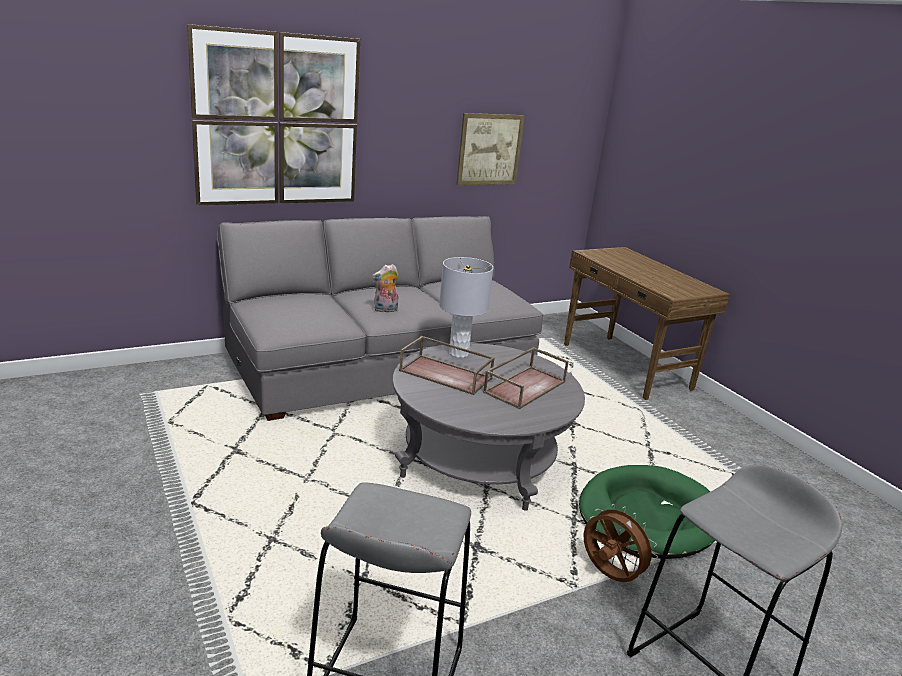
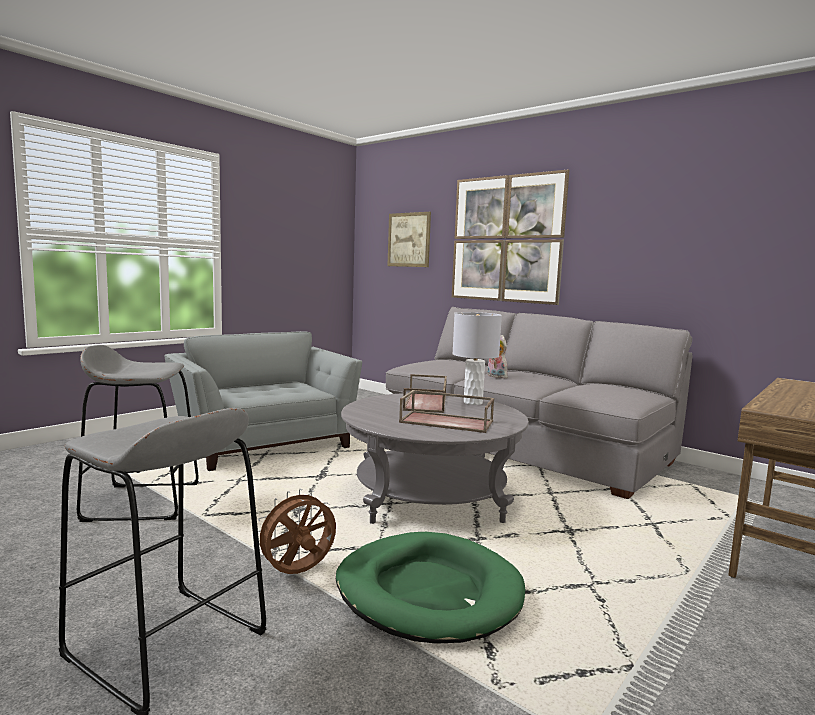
camera: 70 degrees right, 15 degrees down
(217, 532) = (264, 443): none -> grey armchair
(489, 149) = (712, 262): picture -> picture (409, 239)
(608, 576) = (298, 573): brown fan -> brown fan turned 150 degrees counterclockwise

